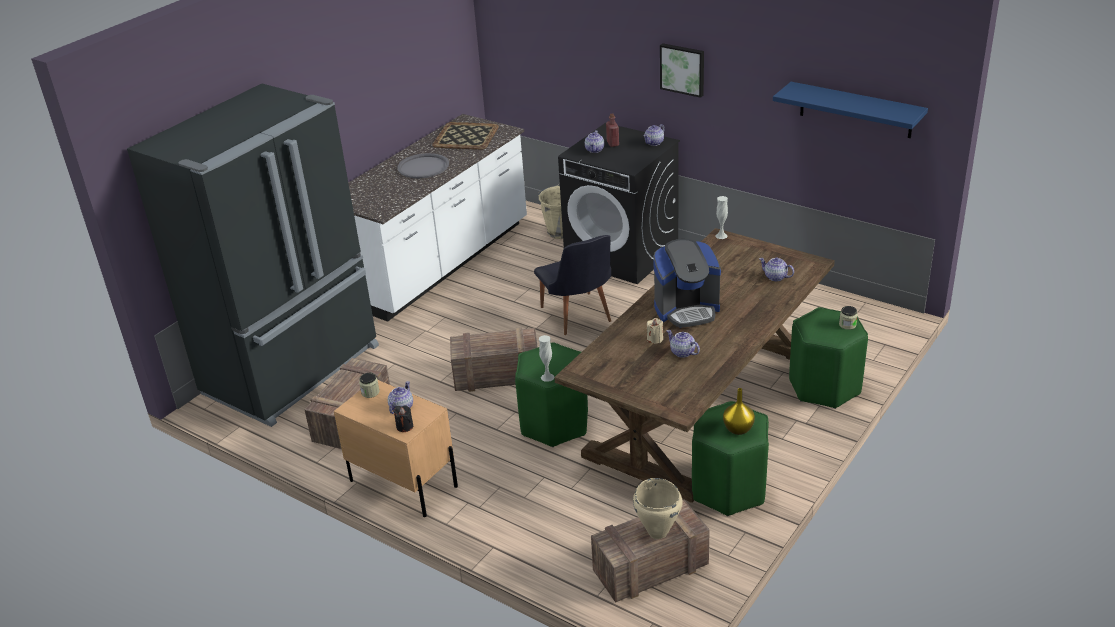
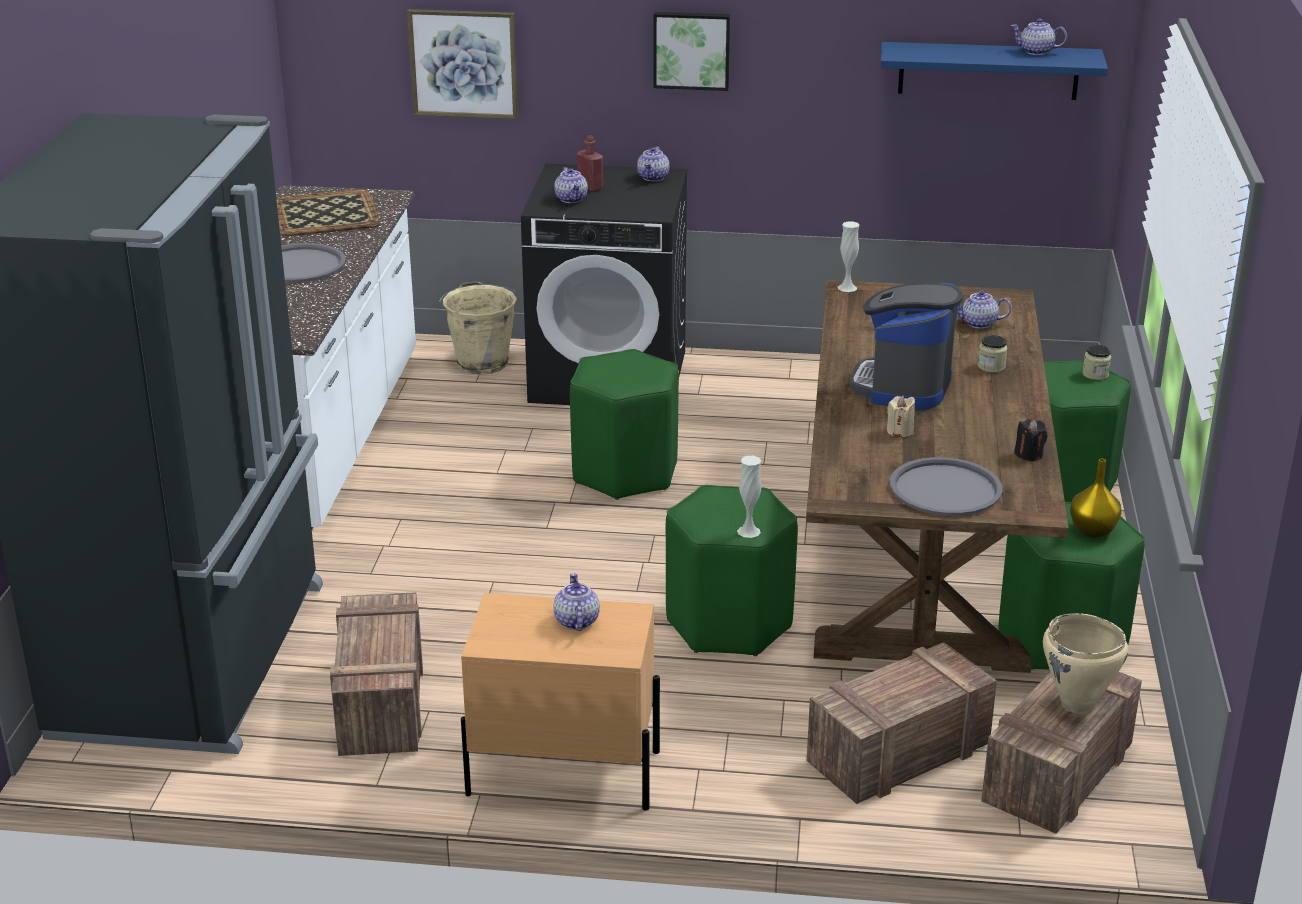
camera: 30 degrees left, 5 degrees down
(370, 392) = (498, 614): jar -> jar (991, 366)
(404, 426) = (612, 646): black candle -> black candle (1029, 454)
(495, 376) = (568, 582): crate -> crate (896, 755)
(564, 58) = (463, 63): none -> picture
(578, 318) = (624, 473): black chair -> green stool
(642, 382) = (945, 489): none -> grey tray
(682, 352) = (957, 439): teapot -> teapot (1036, 51)
(687, 309) = (903, 386): coffee machine -> coffee machine turned 150 degrees clockwise

